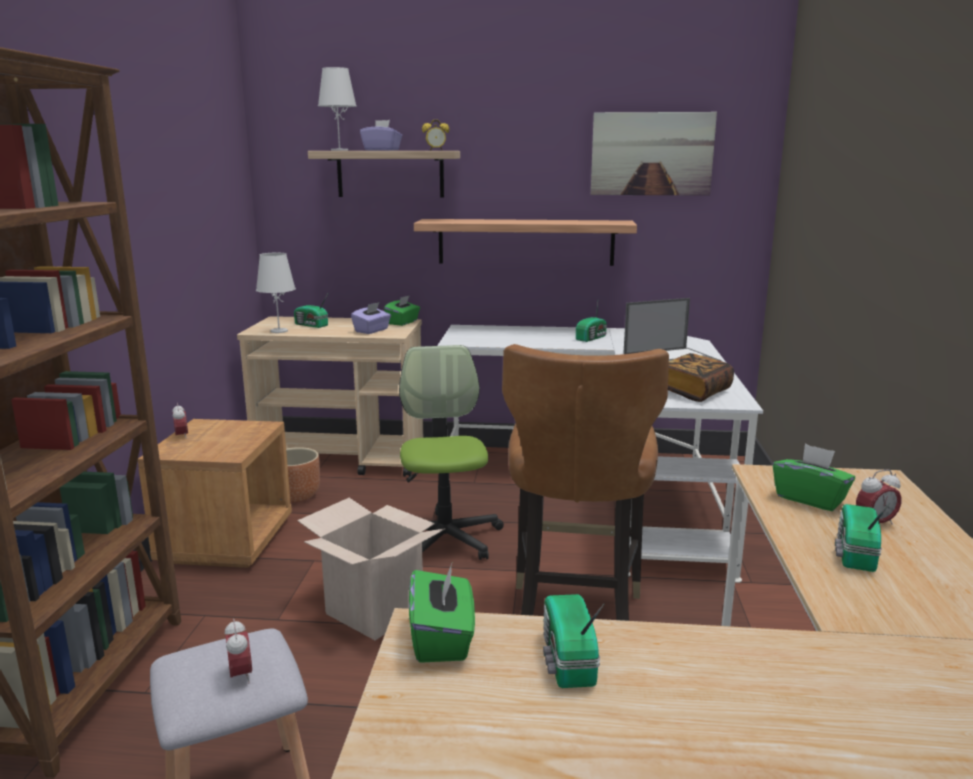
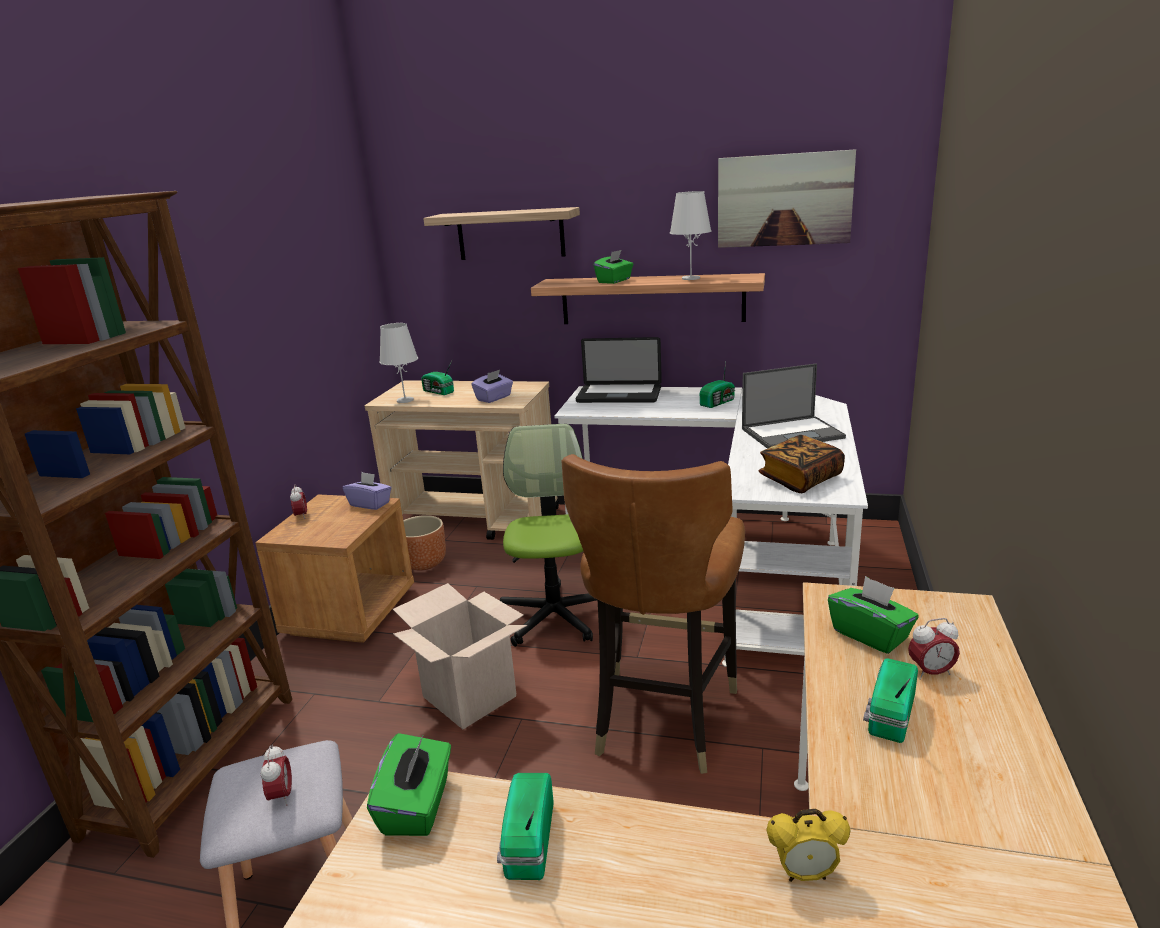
camera: 10 degrees right, 5 degrees up
(339, 150) = (457, 213): white table lamp -> white table lamp (691, 278)
(382, 150) = (497, 212): purple tissue box -> purple tissue box (370, 504)
(403, 322) = (528, 386): green tissue box -> green tissue box (614, 281)
(436, 150) = (551, 209): alarm clock -> alarm clock (805, 874)
(494, 331) = (619, 395): none -> laptop

